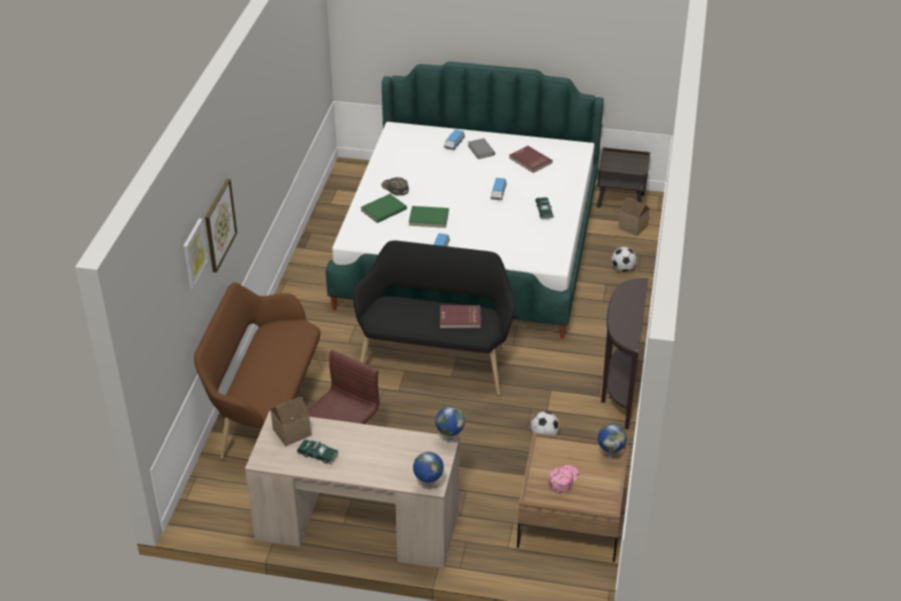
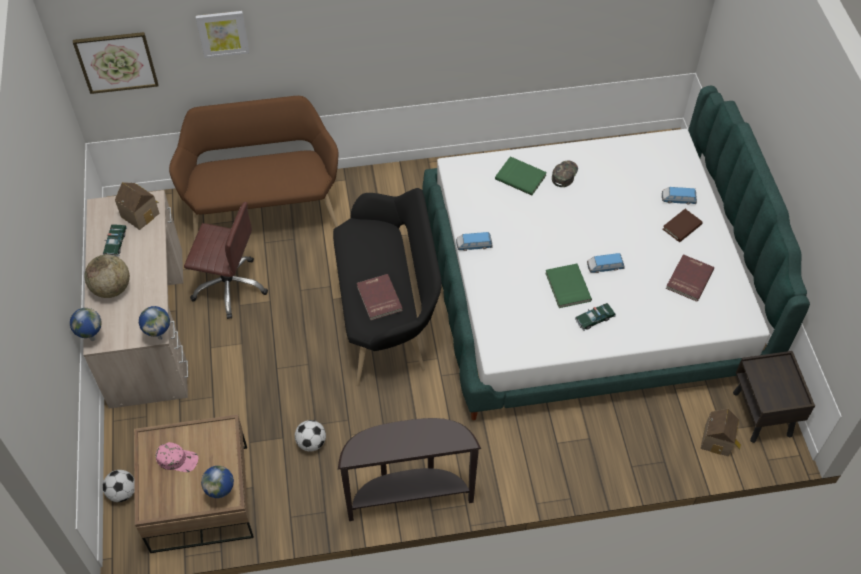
camera: 70 degrees right, 15 degrees up
(219, 225) = (297, 39): picture -> picture (116, 62)
(374, 465) = (112, 288): none -> globe
(428, 218) = (525, 219): green book -> green book (567, 287)
(481, 150) = (682, 227): grey book -> brown book
(623, 269) = (626, 449): football -> football (122, 493)

